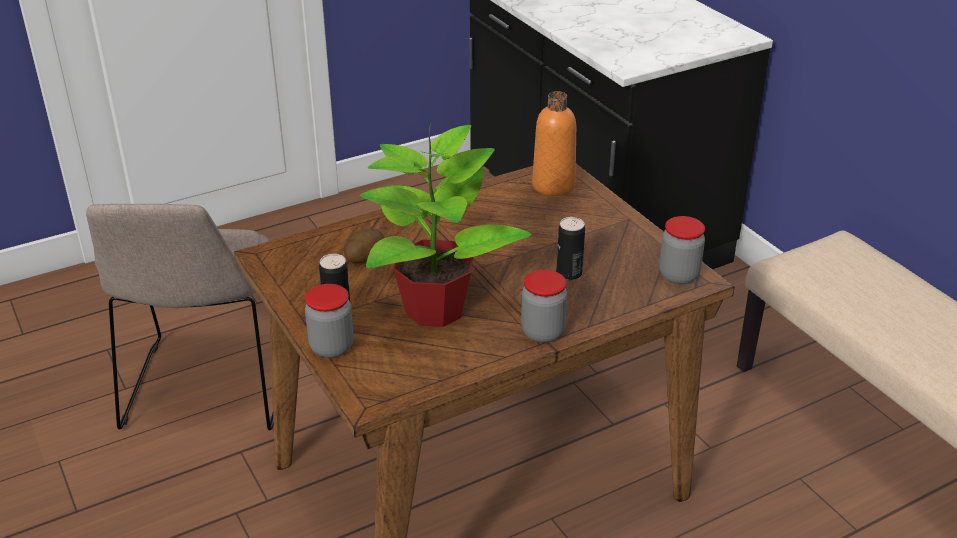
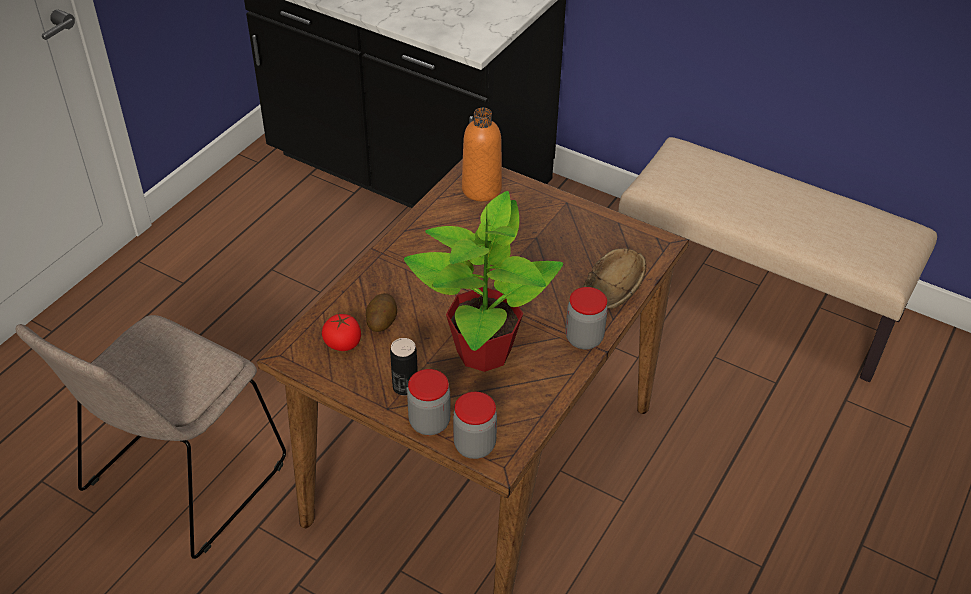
camera: 30 degrees left, 10 degrees up
(208, 391) = (180, 481): beige chair -> beige chair turned 60 degrees clockwise
(315, 262) = (343, 343): none -> tomato
(569, 273) = (561, 274): can -> none
(605, 304) = (610, 293): none -> brown bowl
(678, 275) = (643, 244): jar -> jar (474, 445)

